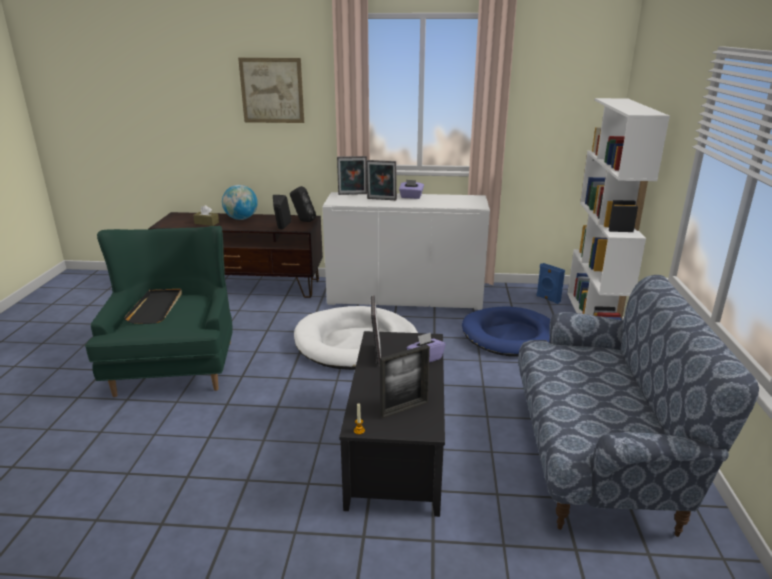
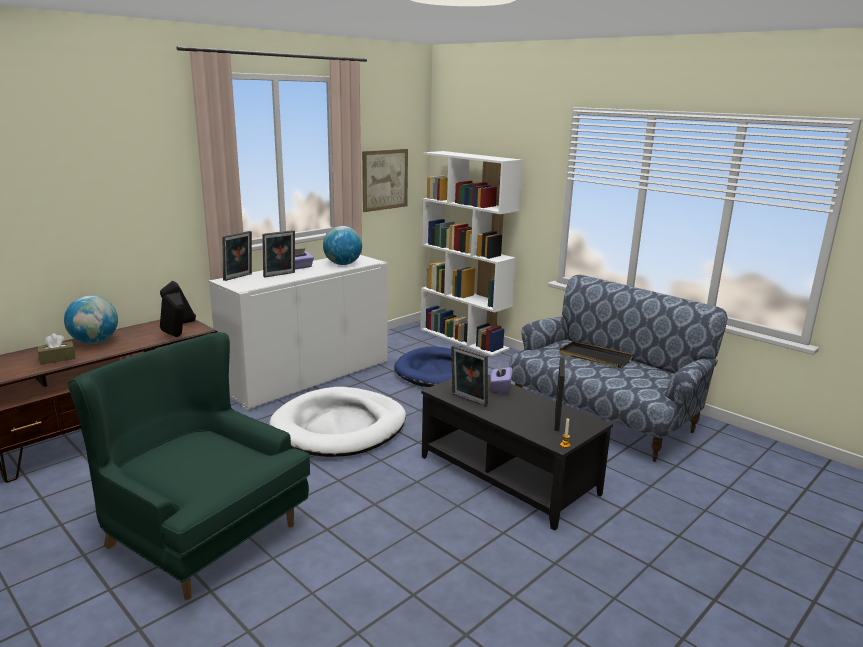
camera: 50 degrees left, 5 degrees down
(156, 308) = (179, 462): black tray -> black tray (594, 357)
(272, 90) = (110, 166): picture -> picture (385, 179)
(448, 202) = (342, 264): none -> globe
(547, 299) = (415, 338): blue speaker -> none

